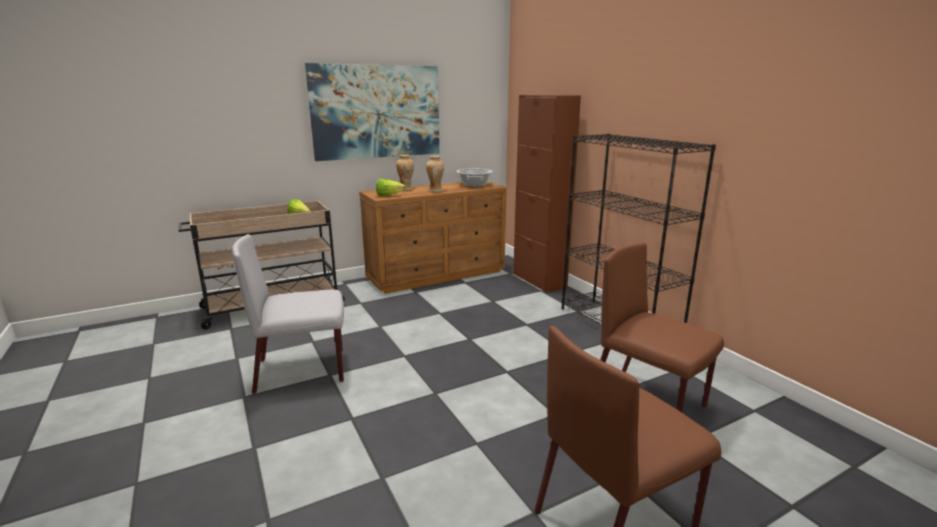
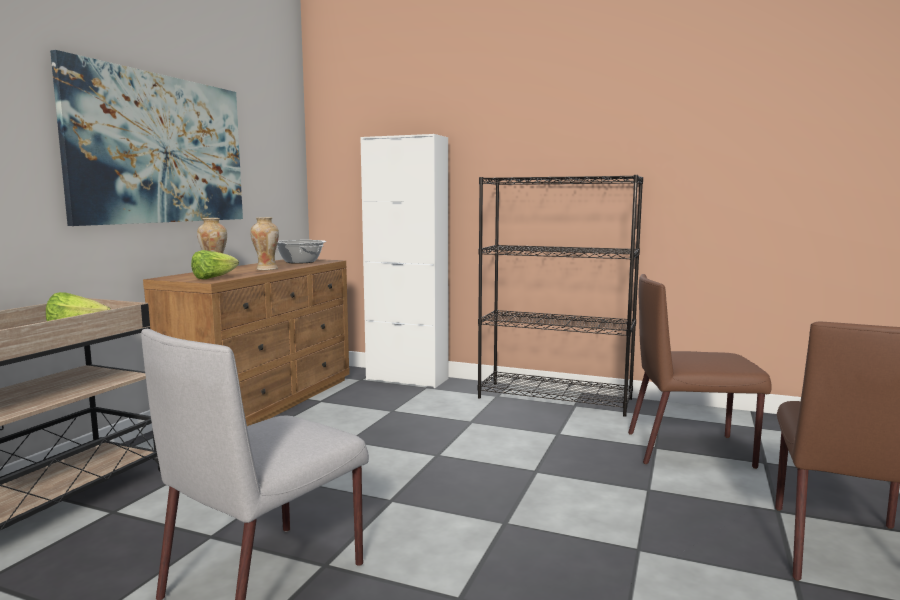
camera: 40 degrees left, 10 degrees down
(539, 281) = (407, 379): brown cabinet -> white cabinet

